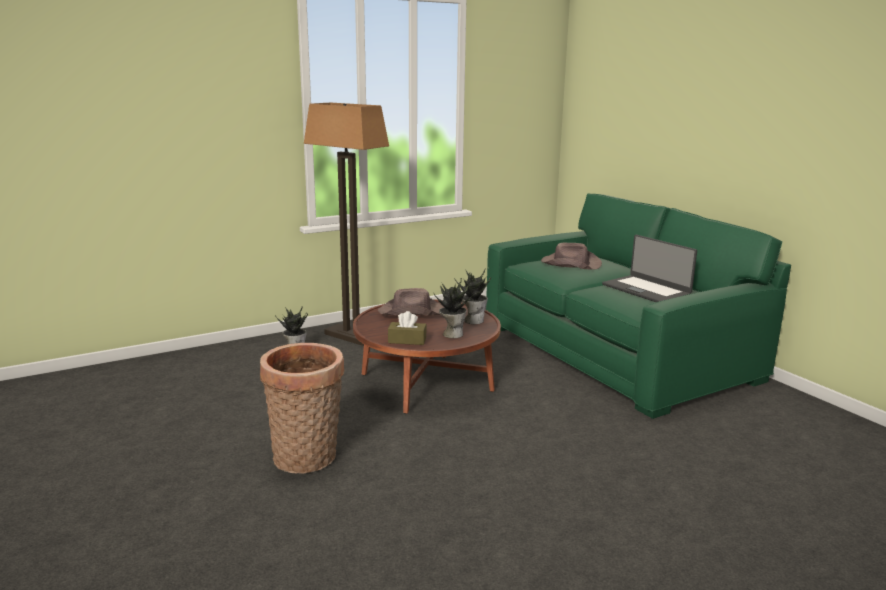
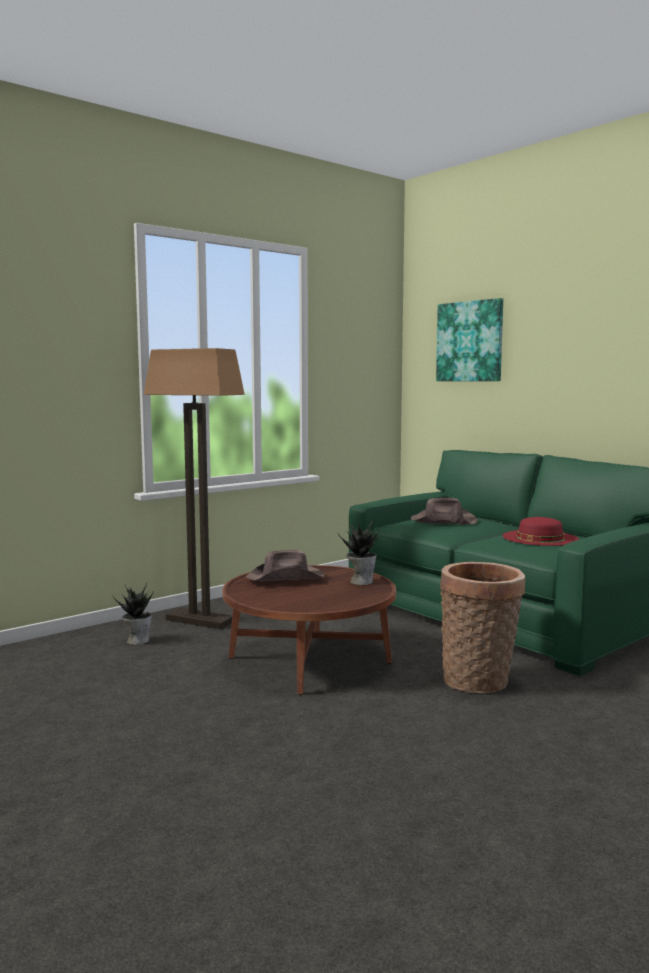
camera: 10 degrees left, 10 degrees down
(307, 459) = (200, 757): basket -> basket (479, 682)
(407, 340) = (296, 605): brown tissue box -> none
(452, 334) = (344, 595): potted plant -> none
(621, 88) = (470, 341): none -> picture
(646, 290) = (540, 538): laptop -> red hat

